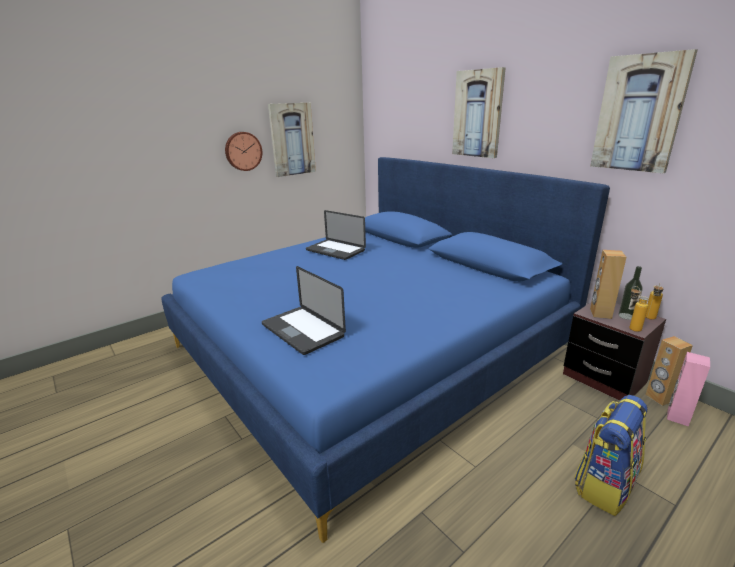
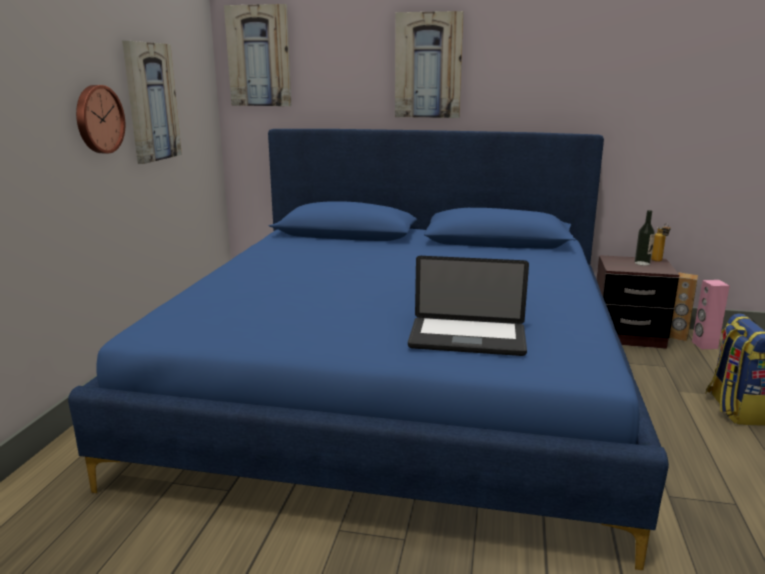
camera: 40 degrees left, 5 degrees down
(335, 250) = (305, 260): laptop -> none
(600, 313) = (623, 266): brown speaker -> none
(631, 327) = (659, 270): bottle -> none
(639, 114) = (619, 64): picture -> picture (259, 56)

